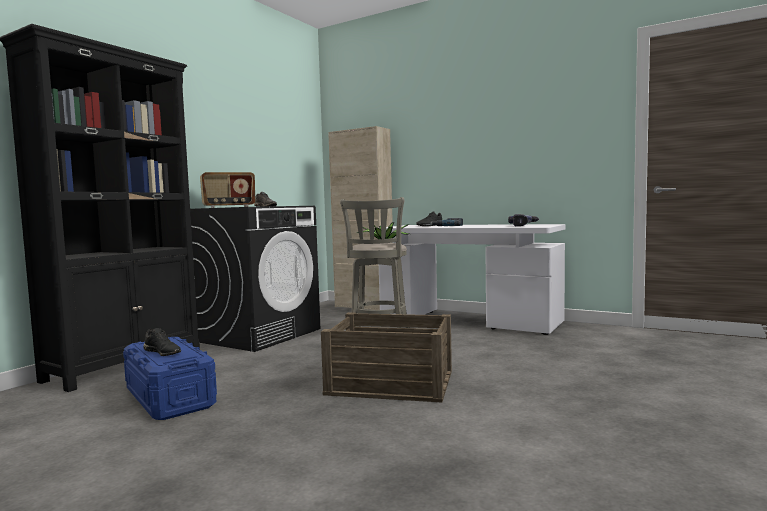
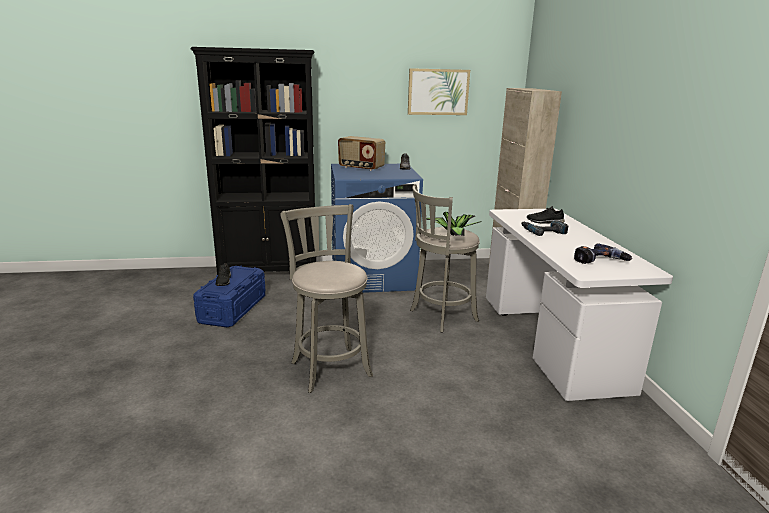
camera: 50 degrees right, 15 degrees up
(258, 334) = (373, 277): black washing machine -> blue washing machine
(266, 135) = (438, 92): none -> picture
(390, 382) = (329, 367): crate -> grey stool

